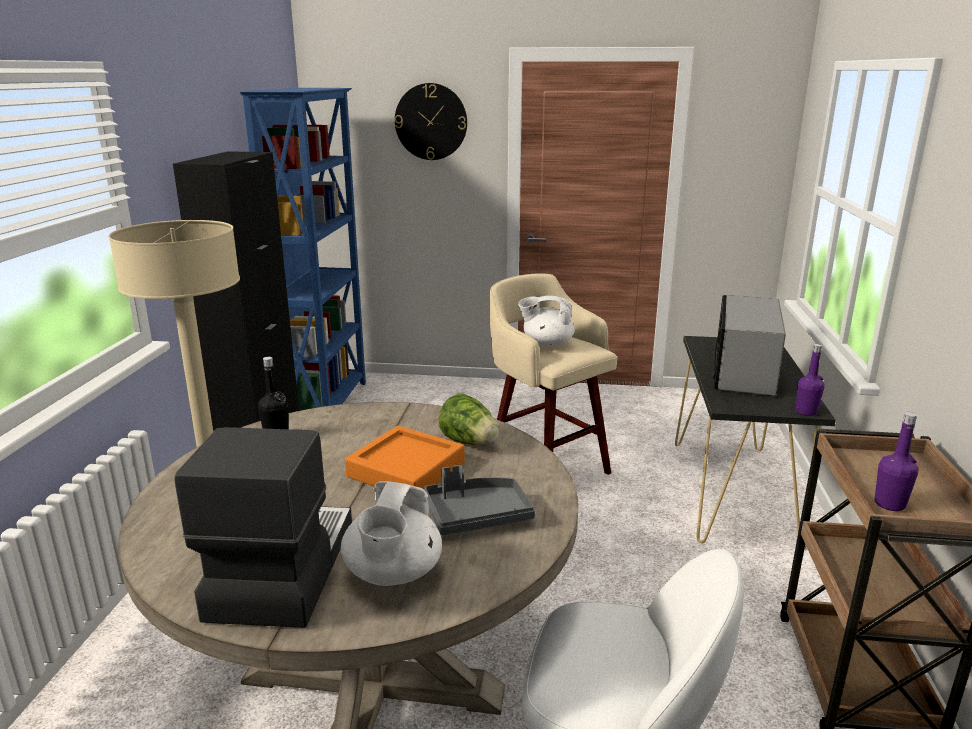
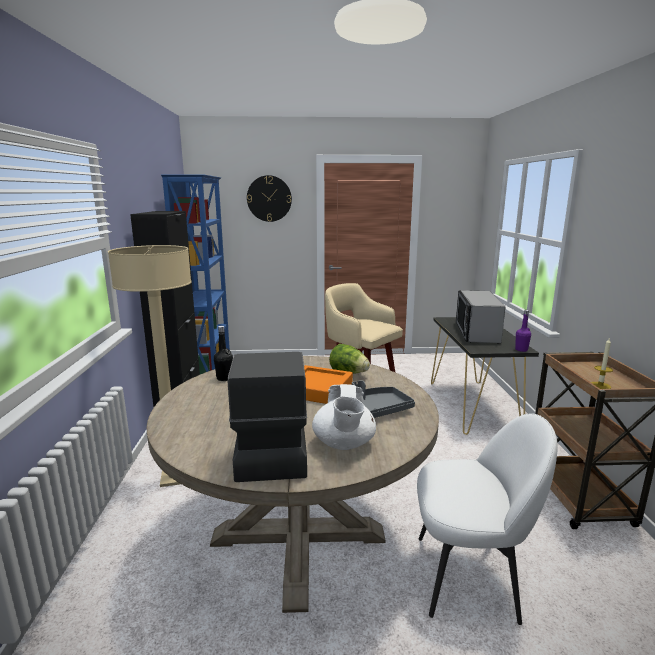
camera: 10 degrees left, 5 degrees down
(547, 344) = (361, 324): white teapot -> none
(889, 504) = (600, 385): purple bottle -> candle

